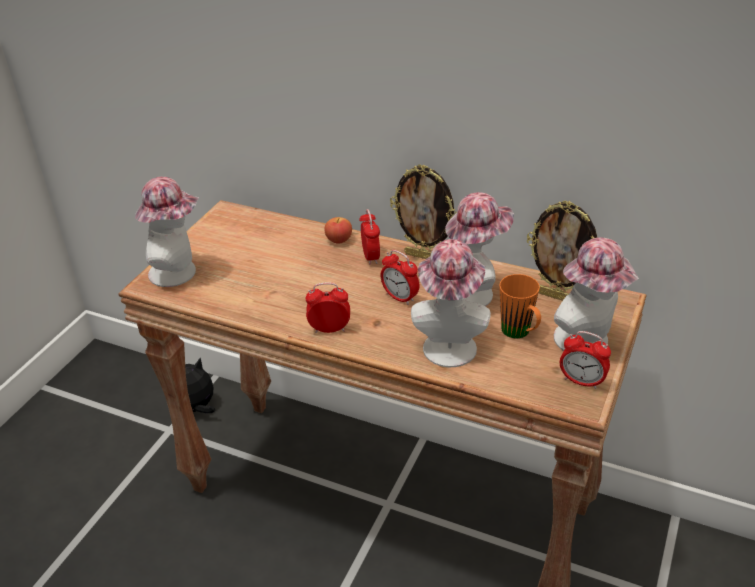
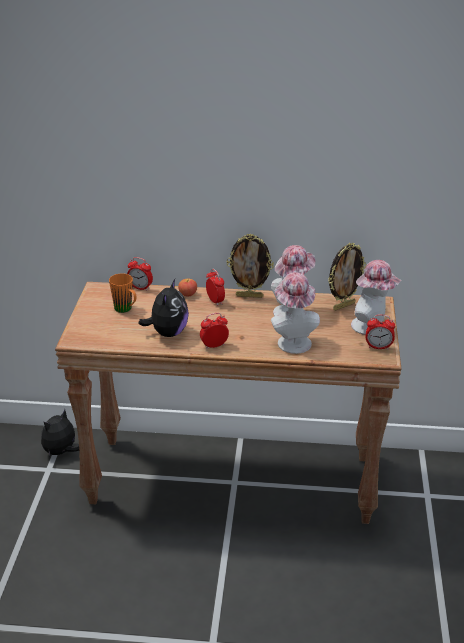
camera: 20 degrees left, 5 degrees down
(179, 272) = (90, 329): hat -> none
(277, 296) = (168, 333): none -> plush toy
(400, 297) = (248, 321): alarm clock -> alarm clock (140, 288)
(520, 334) = (331, 329): orange mug -> orange mug (126, 310)
(558, 297) = (343, 306): picture frame -> picture frame turned 45 degrees counterclockwise

